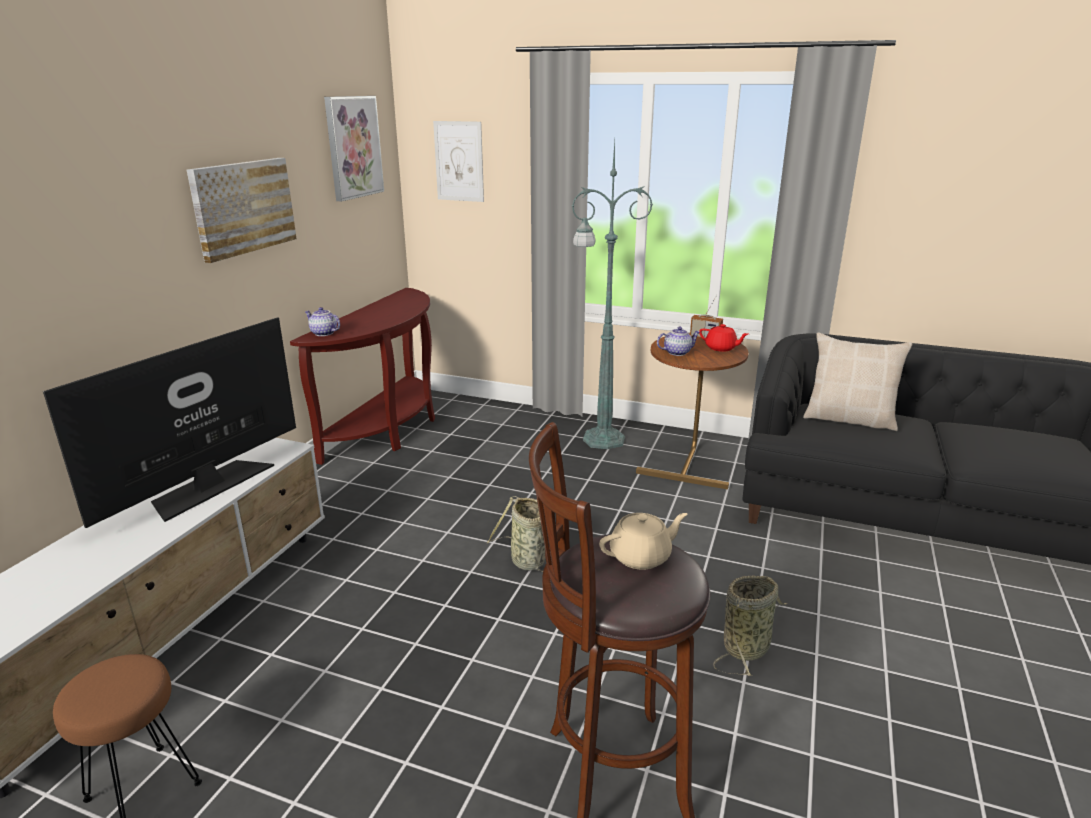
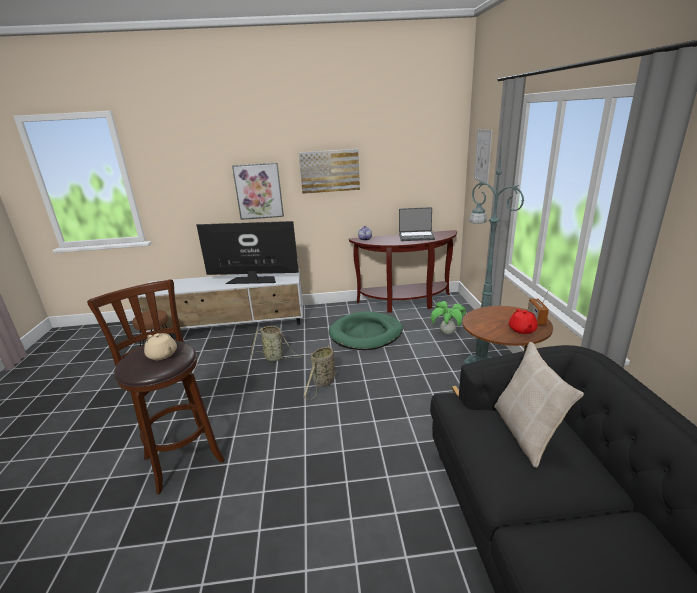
camera: 65 degrees right, 0 degrees up
(353, 147) = (420, 144): picture -> picture (258, 191)
(387, 308) = (416, 236): none -> laptop
(435, 487) = (366, 334): none -> green dog bed
(513, 432) = (447, 333): none -> potted plant
(677, 352) = (485, 317): teapot -> none
(747, 646) = (296, 486): basket -> basket (275, 357)

